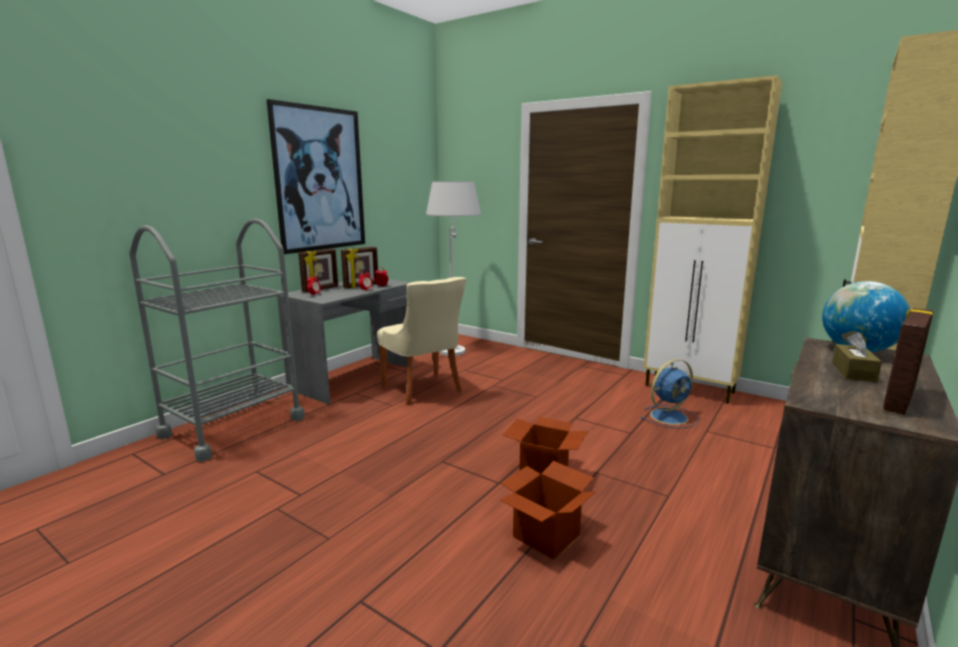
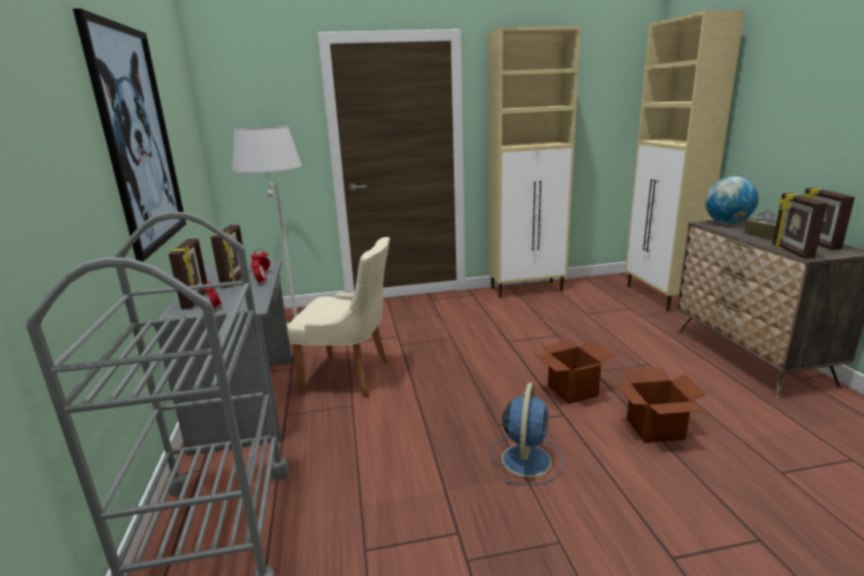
camera: 45 degrees left, 5 degrees up
(670, 416) = (553, 313): blue fan -> blue fan (526, 458)
(812, 392) = (791, 251): none -> picture frame

